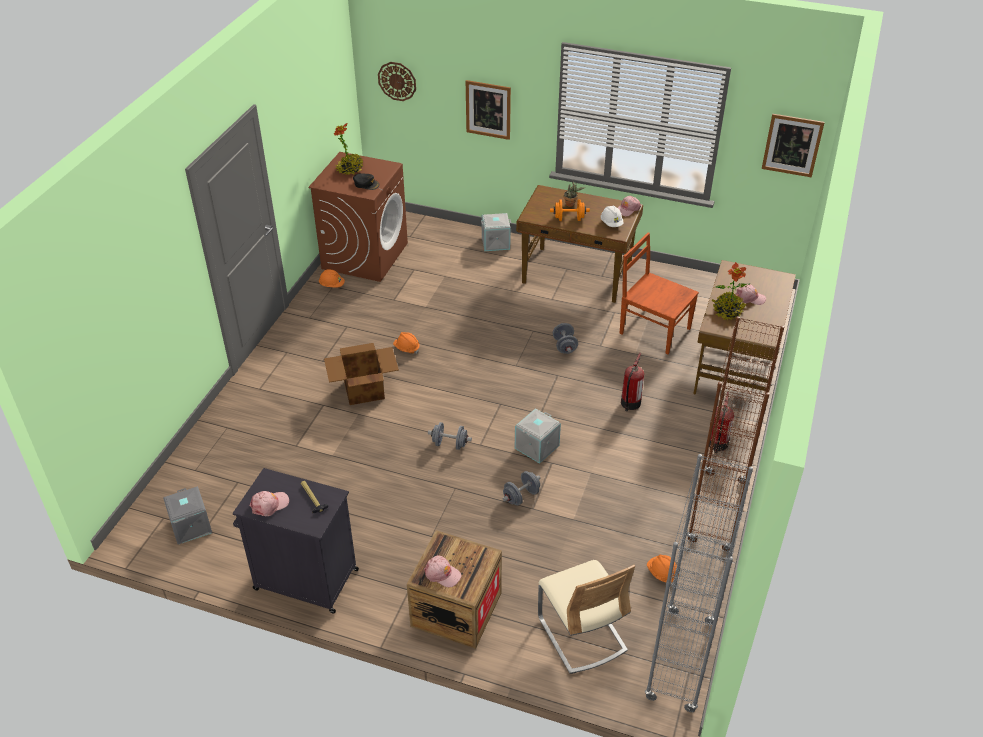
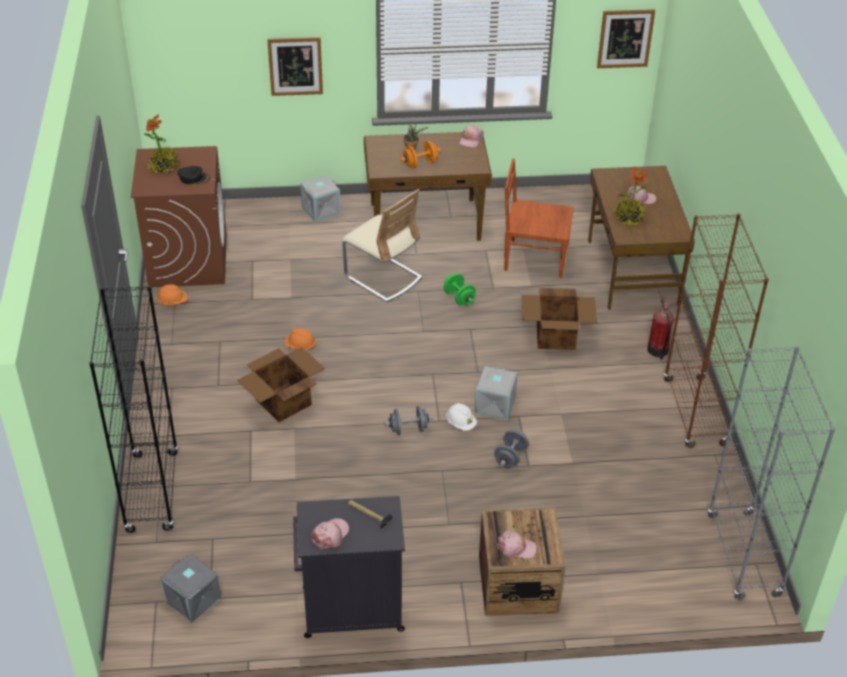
camera: 25 degrees left, 0 degrees up
(218, 430) = (152, 492): none -> black bookcase
(397, 81) = (183, 55): wall clock -> none
(564, 346) = (459, 298): grey dumbbell -> green dumbbell
(581, 634) = (645, 564): beige chair -> beige chair (383, 277)
(611, 223) = (465, 158): white hard hat -> white hard hat (460, 423)
(630, 404) = (556, 336): fire extinguisher -> cardboard box
(662, 573) = (681, 485): orange hard hat -> none

